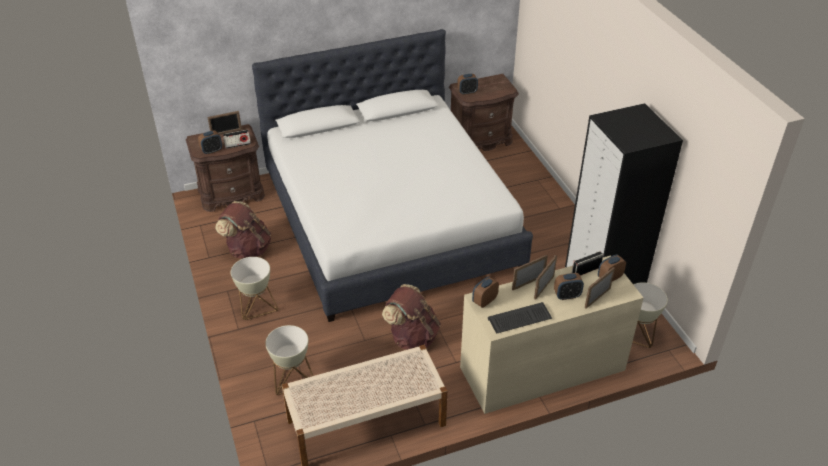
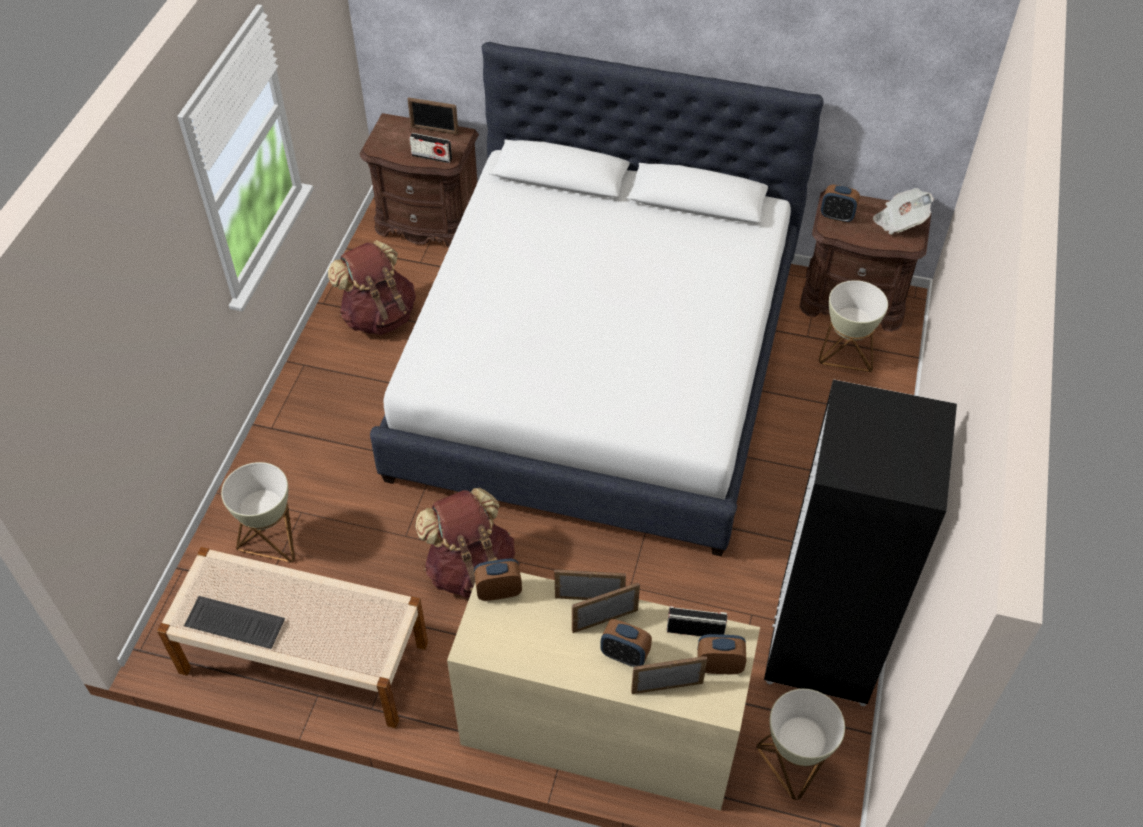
camera: 35 degrees right, 10 degrees up
(211, 151) = (392, 151): alarm clock -> none
(257, 308) = (316, 411): planter -> planter (844, 356)
(496, 83) = (899, 221): none -> newspaper
(519, 319) = (517, 651): keyboard -> keyboard (233, 624)

